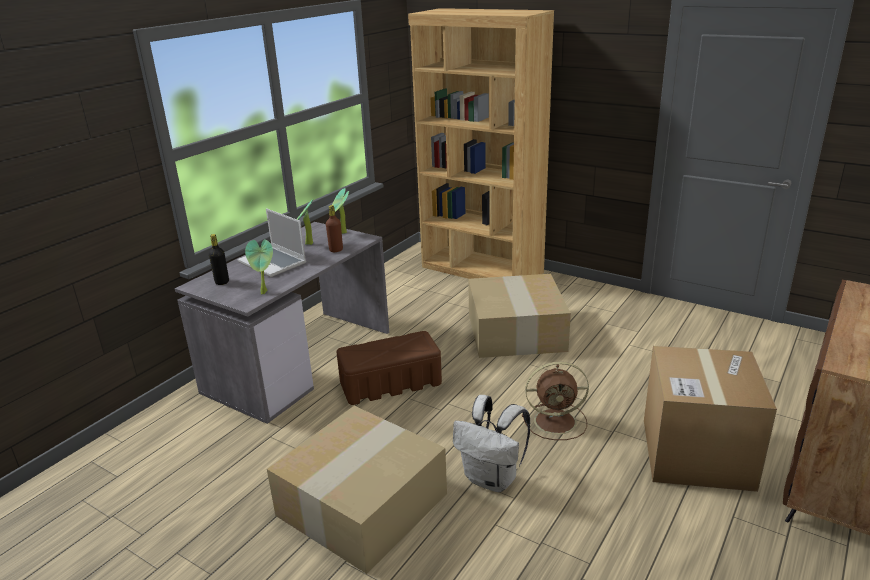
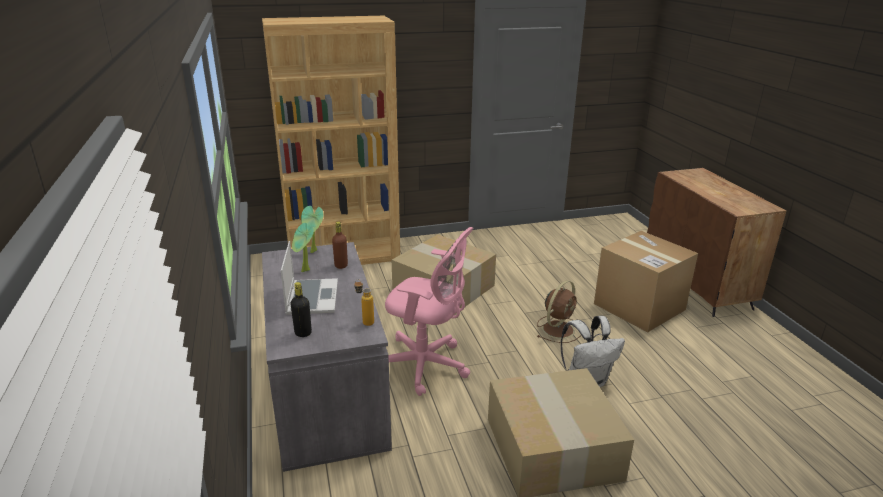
camera: 50 degrees left, 0 degrees up
(265, 292) = (364, 321): potted plant -> bottle
(273, 263) = (311, 297): laptop -> laptop turned 90 degrees counterclockwise
(390, 383) = (426, 366): brown storage box -> pink office chair

